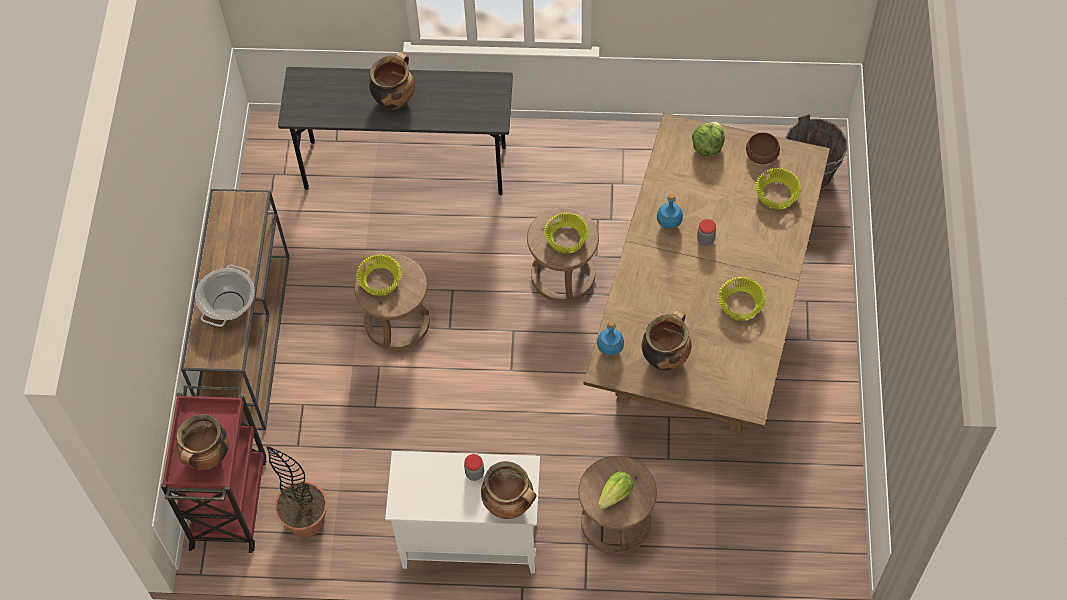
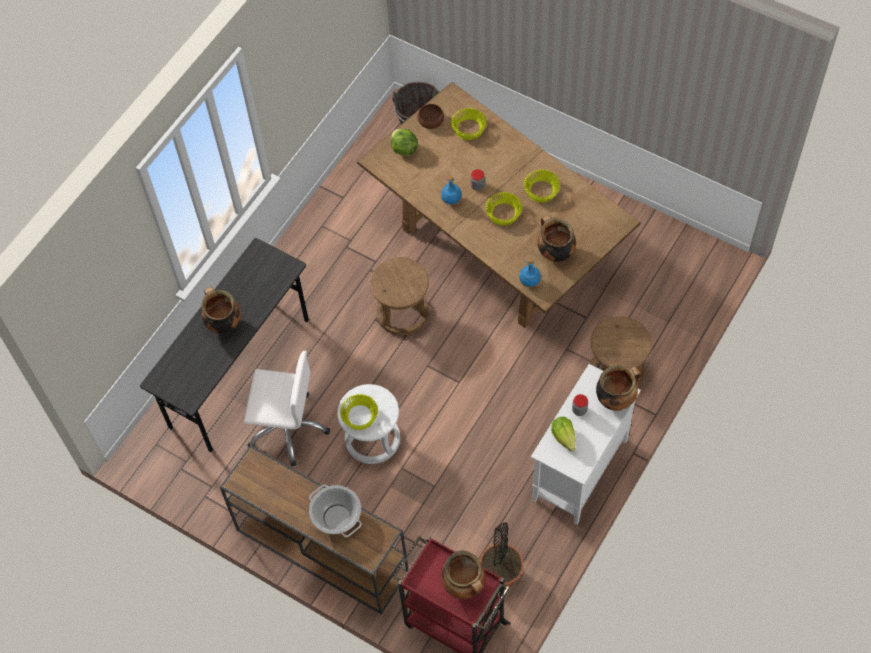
camera: 60 degrees left, 0 degrees up
(368, 240) = (288, 428): none -> white office chair
(397, 322) = (372, 439): brown stool -> white stool
(566, 239) = (402, 280): yellow bowl -> yellow bowl (504, 214)
(615, 494) = (623, 344): lettuce -> lettuce (564, 437)

